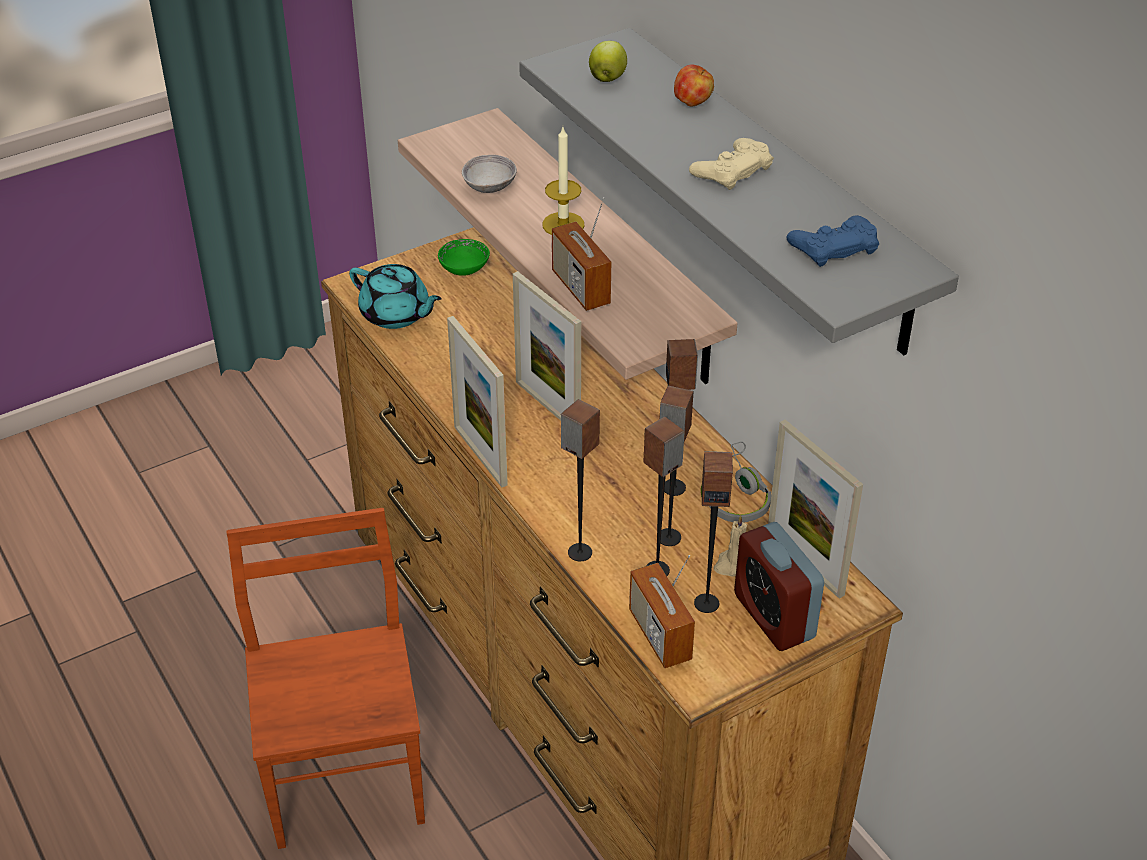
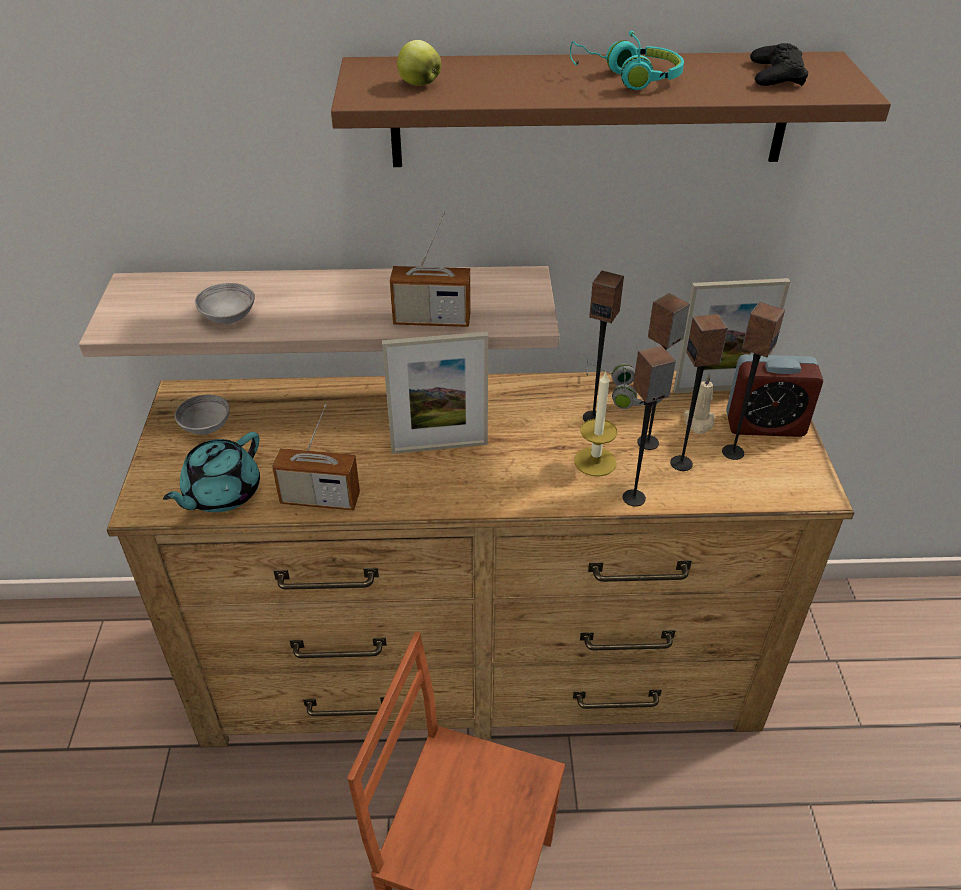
camera: 60 degrees left, 0 degrees up
(396, 314) = (221, 494): turquoise teapot -> turquoise teapot turned 150 degrees clockwise
(464, 268) = (206, 426): green bowl -> grey bowl
(480, 455) = (468, 512): picture frame -> none
(563, 224) = (333, 298): candle -> candle (595, 461)
(659, 635) = (755, 490): radio -> radio (320, 499)
(693, 102) = (503, 65): apple -> none
(732, 170) = (628, 78): beige game controller -> turquoise headphones
(772, 190) = (590, 110): grey shelf -> brown shelf
(834, 247) = (776, 75): blue game controller -> black game controller

